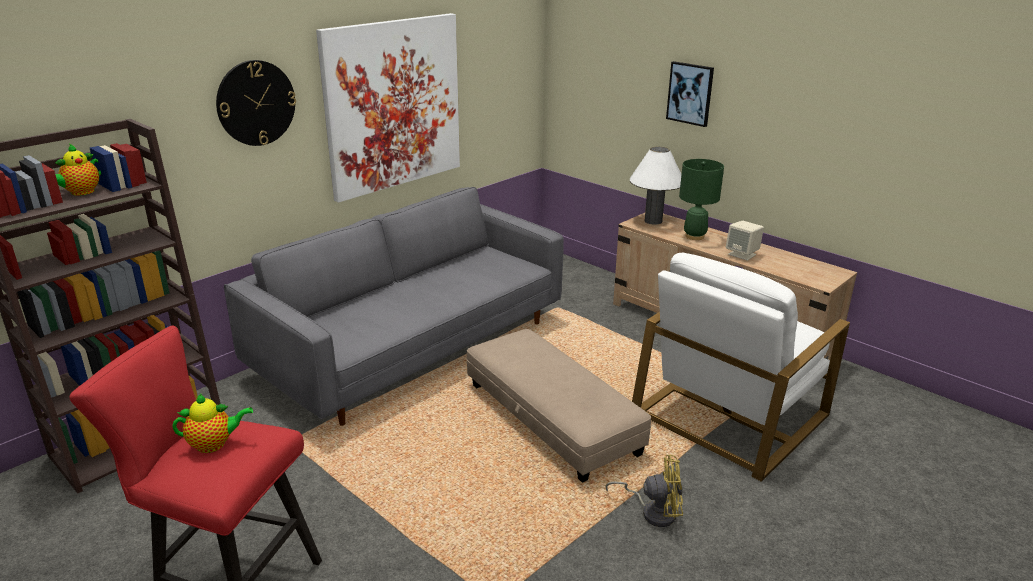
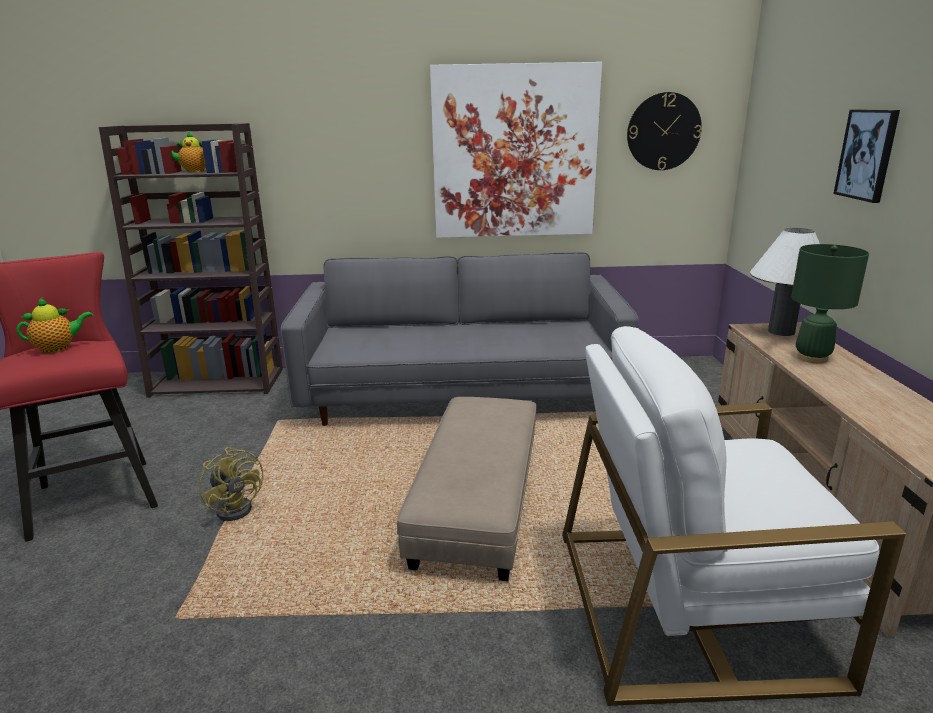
camera: 45 degrees right, 5 degrees down
(214, 444) = (58, 348): teapot -> teapot turned 60 degrees counterclockwise
(256, 103) = (363, 128): wall clock -> wall clock (663, 131)
(653, 511) = (427, 644): yellow fan -> yellow fan (238, 507)
(742, 254) = (852, 393): beige speaker -> none

